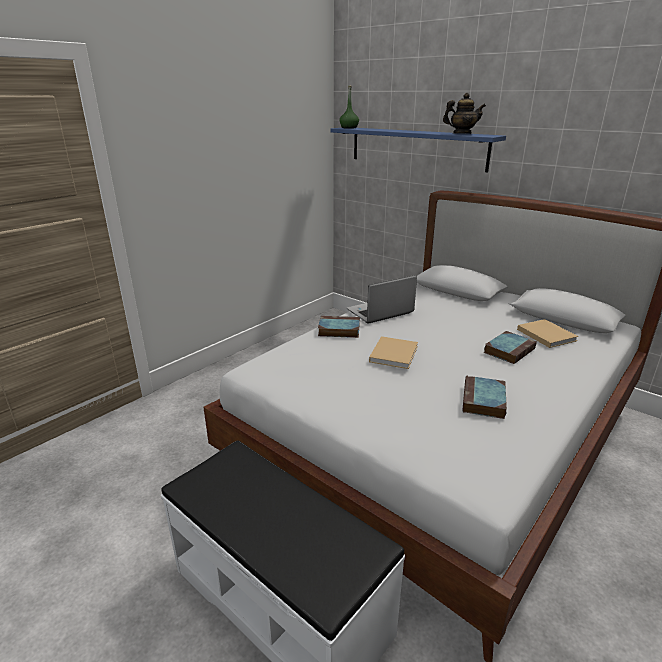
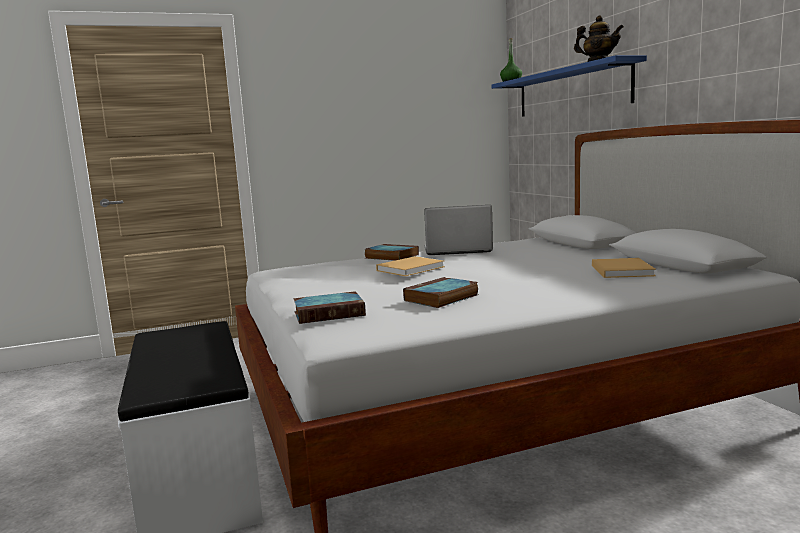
camera: 30 degrees right, 15 degrees down
(509, 350) = (547, 276): book -> book (330, 313)

